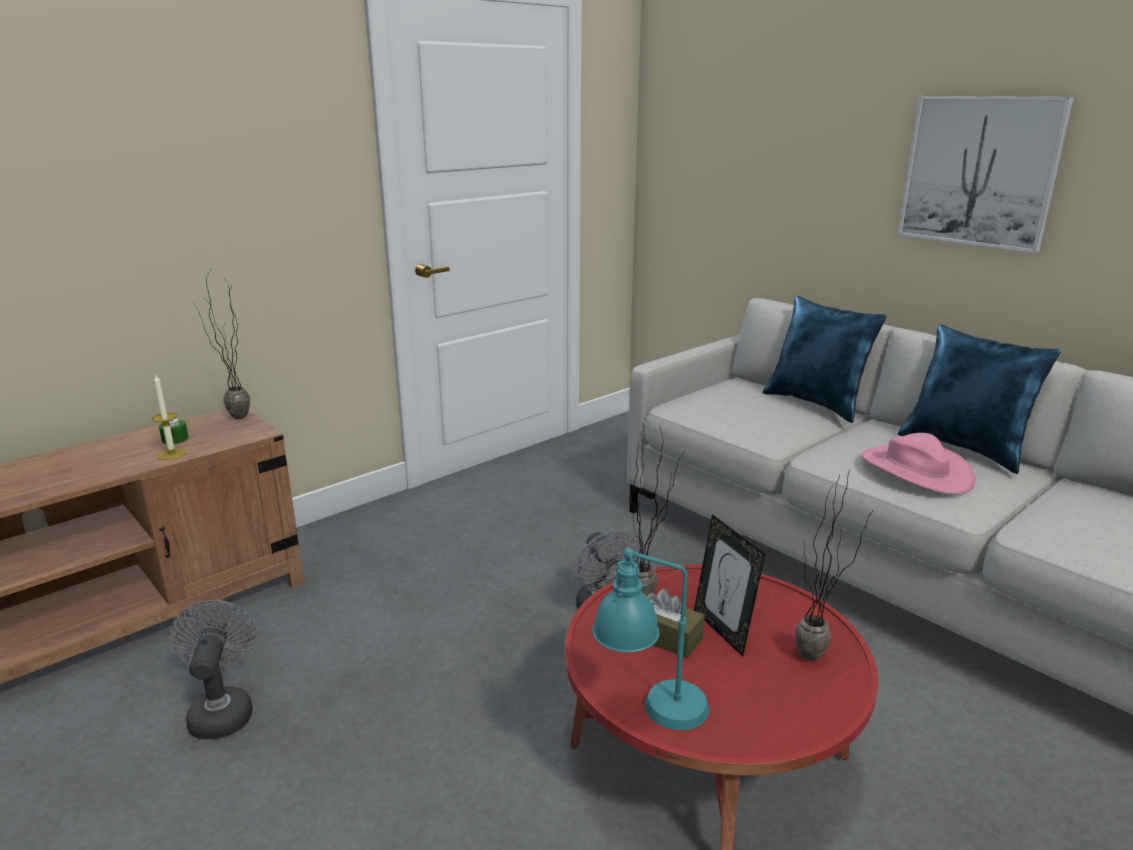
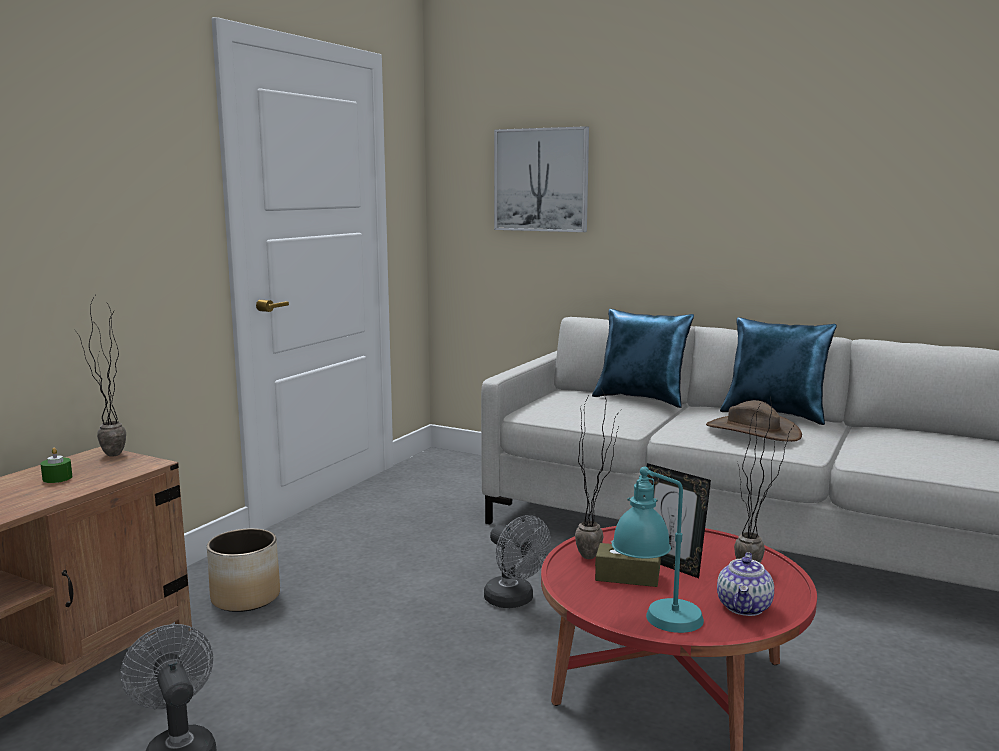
camera: 20 degrees left, 10 degrees down
(172, 454) = (69, 489): candle -> none
(366, 557) = (246, 598): none -> planter
(768, 711) = (745, 607): none -> teapot
(915, 470) = (752, 431): pink hat -> brown hat
(980, 171) = (742, 199): picture -> picture (541, 180)

